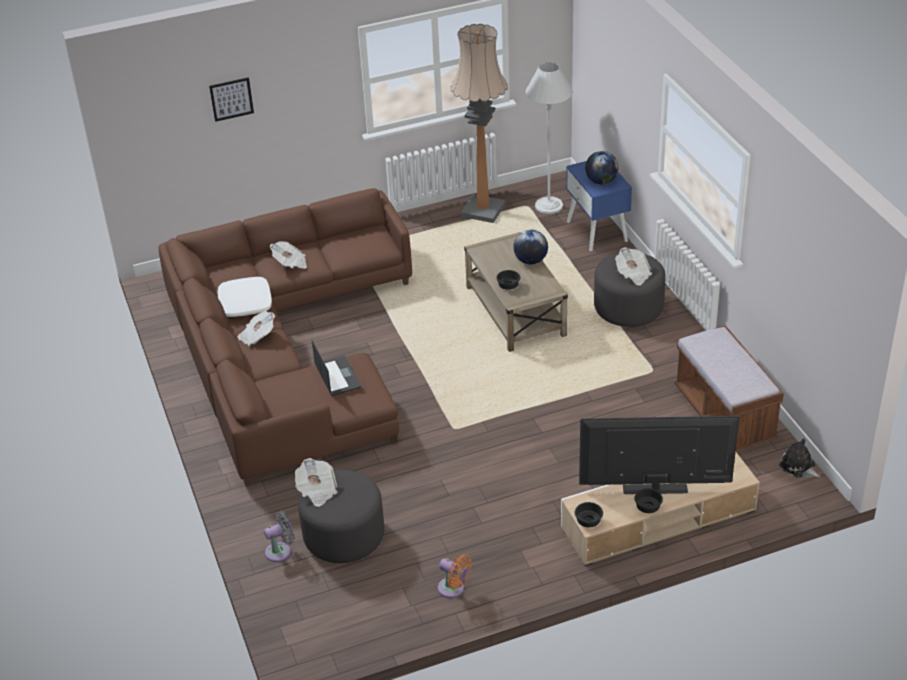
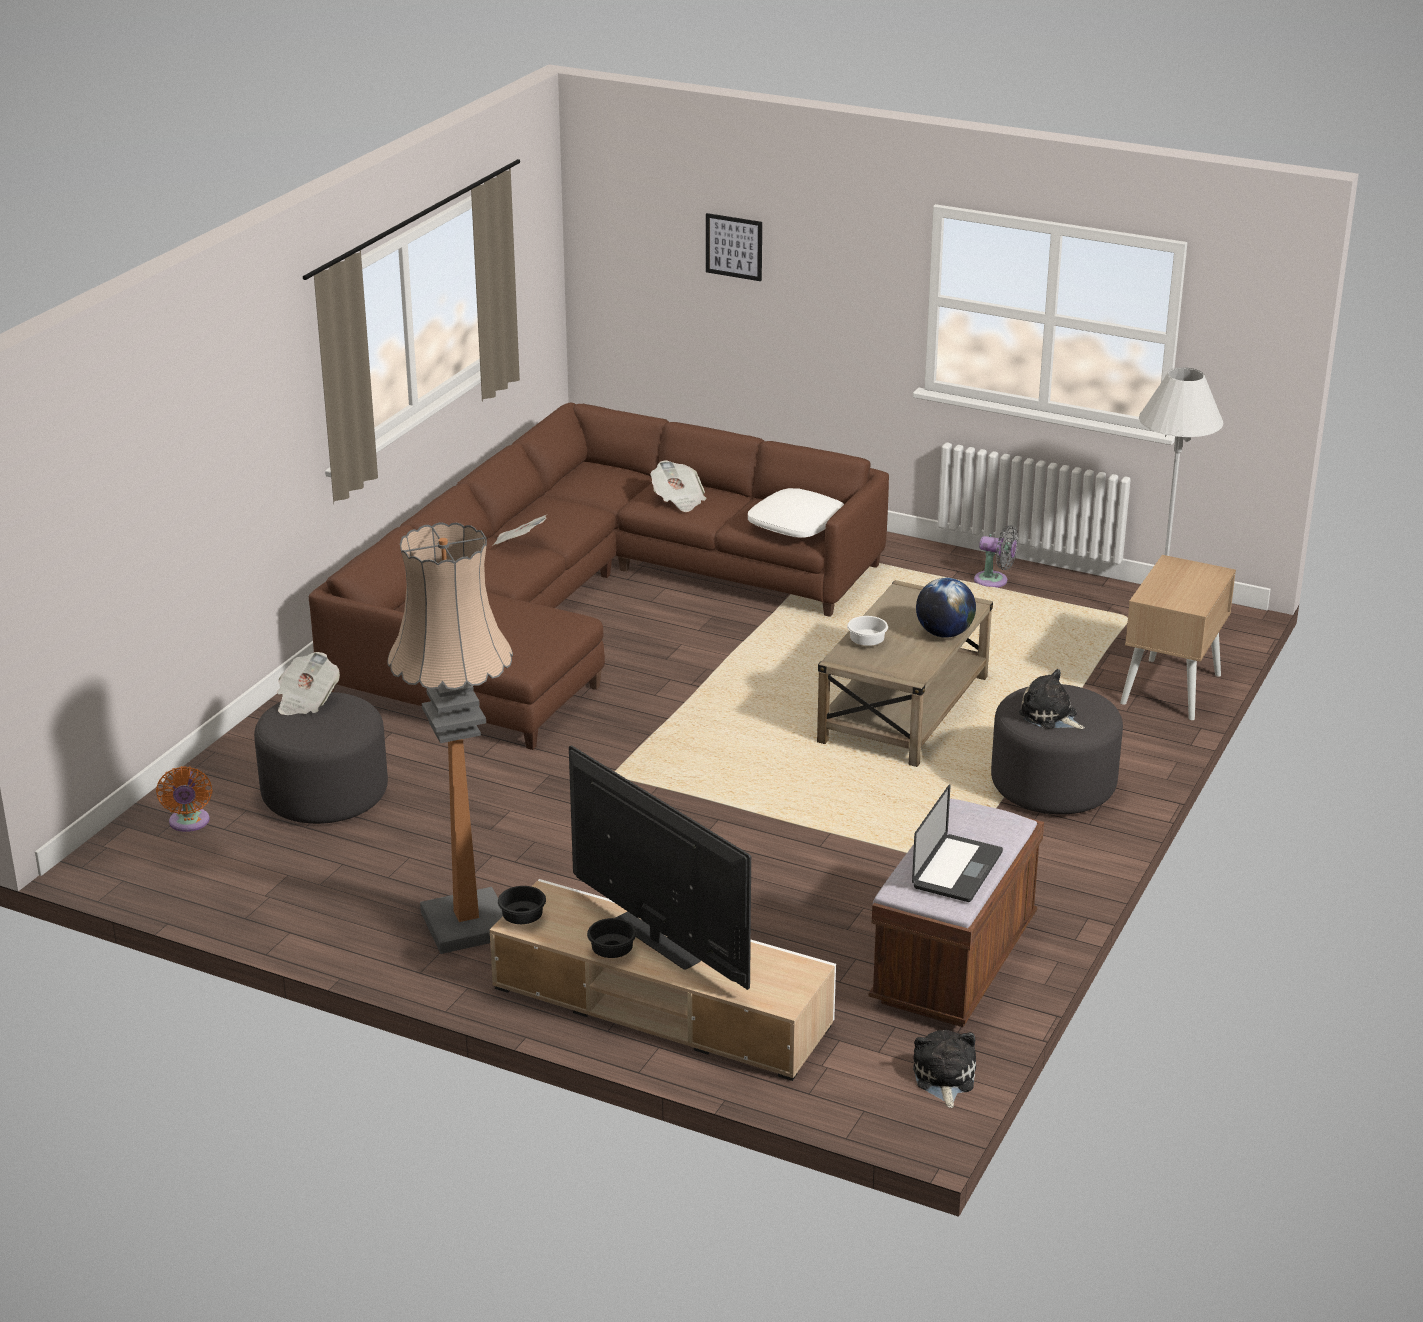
camera: 45 degrees right, 10 degrees down
(245, 303) = (565, 510): white pillow -> white pillow (795, 524)
(280, 551) = (248, 768): grey fan -> grey fan (994, 581)
(337, 377) = (521, 620): laptop -> laptop (957, 870)
(453, 589) = (329, 911): orange fan -> orange fan (189, 823)
(483, 211) = (1061, 595): floor lamp -> floor lamp (467, 925)
(507, 286) = (866, 642): black bowl -> white bowl
(597, 231) = (1171, 689): blue nightstand -> beige nightstand
(601, 181) = (1175, 591): globe -> none
(633, 274) = (1050, 716): newspaper -> plush toy

